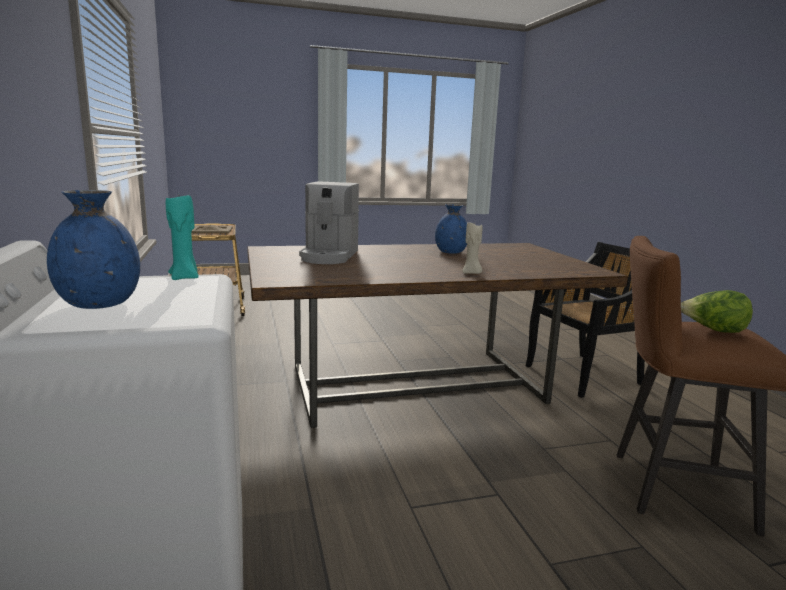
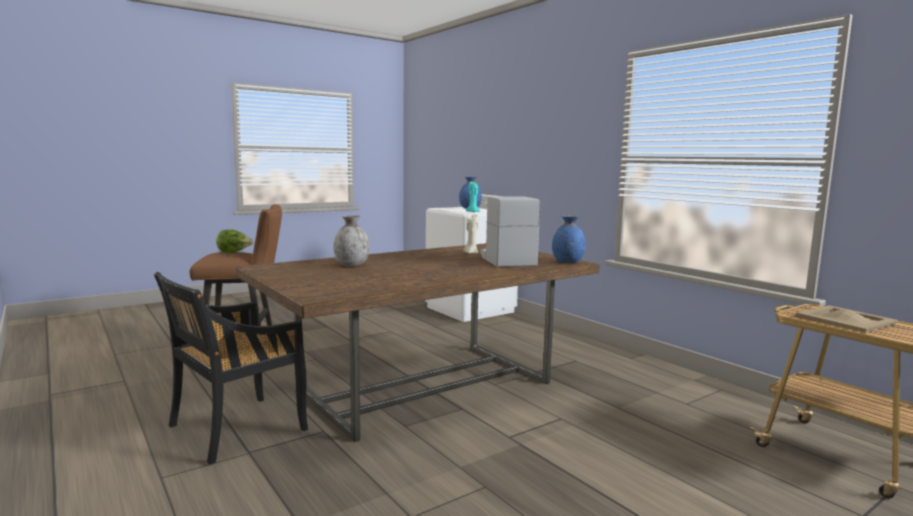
camera: 160 degrees right, 5 degrees down
(451, 252) = (407, 274): blue vase -> blue vase (567, 262)
(471, 273) = (376, 257): beige candle -> beige candle (471, 253)
(501, 265) = (352, 265): none -> grey vase

